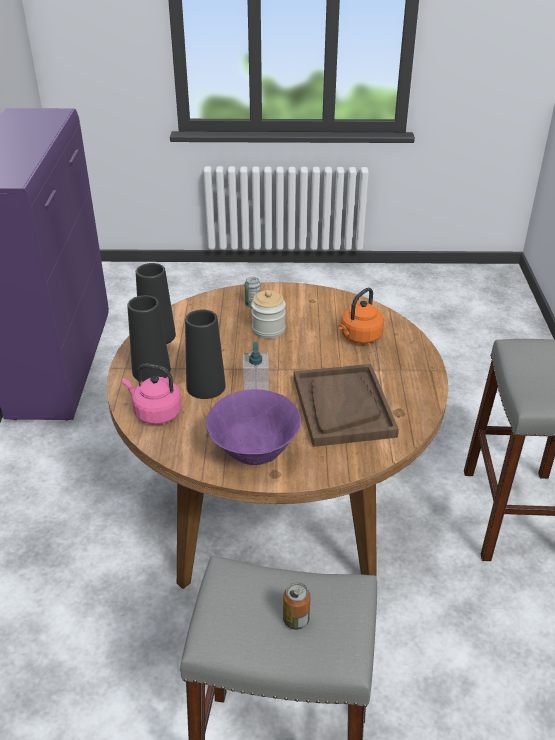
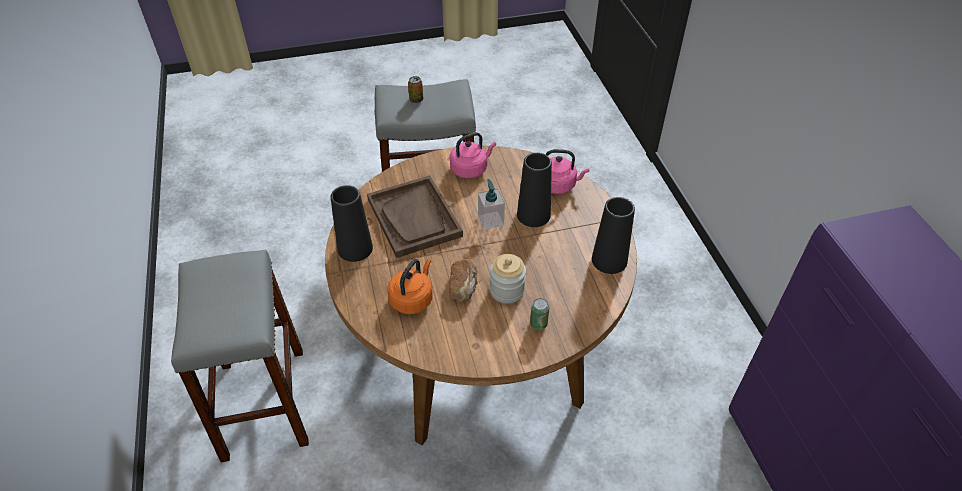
camera: 165 degrees right, 10 degrees up
(151, 371) = (588, 221): black vase -> black vase (355, 248)
(254, 453) = (470, 169): purple bowl -> pink kettle
(308, 338) = (464, 287): none -> bread

